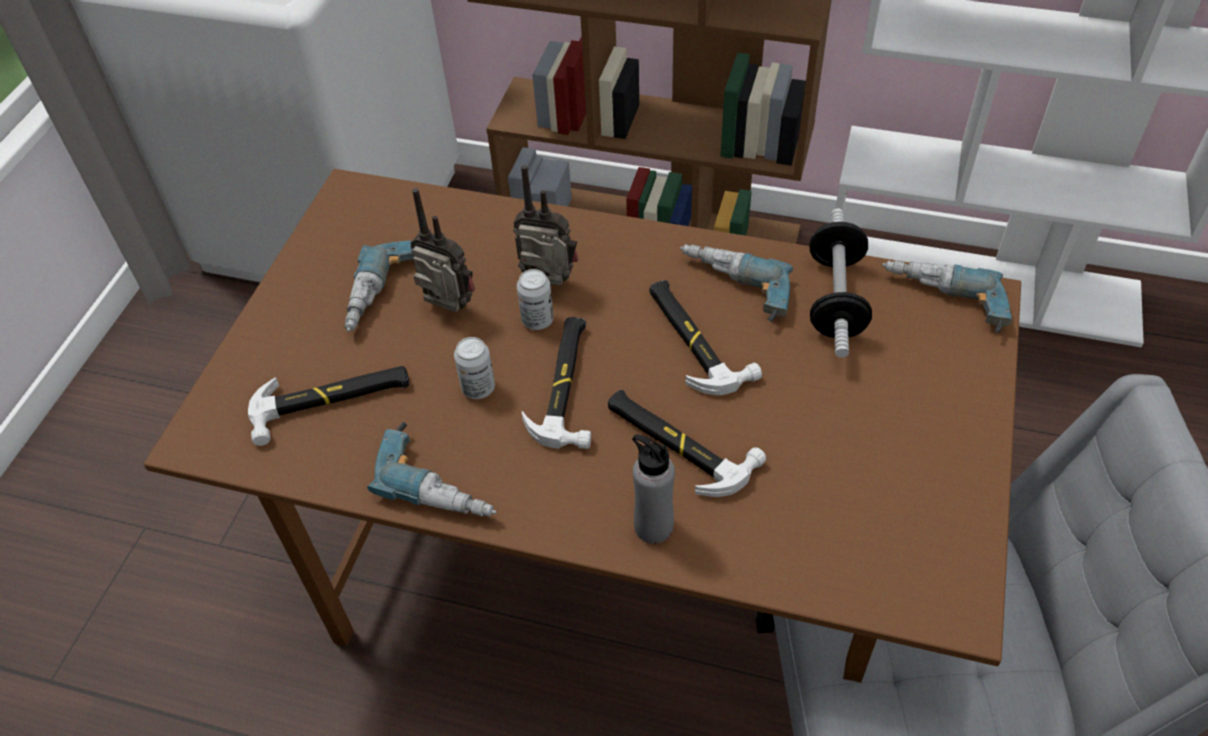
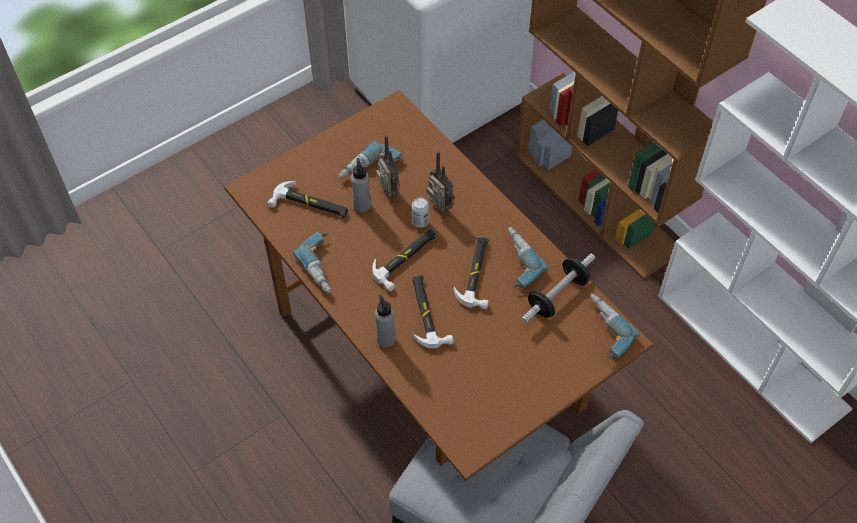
camera: 35 degrees right, 5 degrees up
(421, 351) = (362, 205): none -> grey bottle
(478, 388) = (370, 237): can -> none

